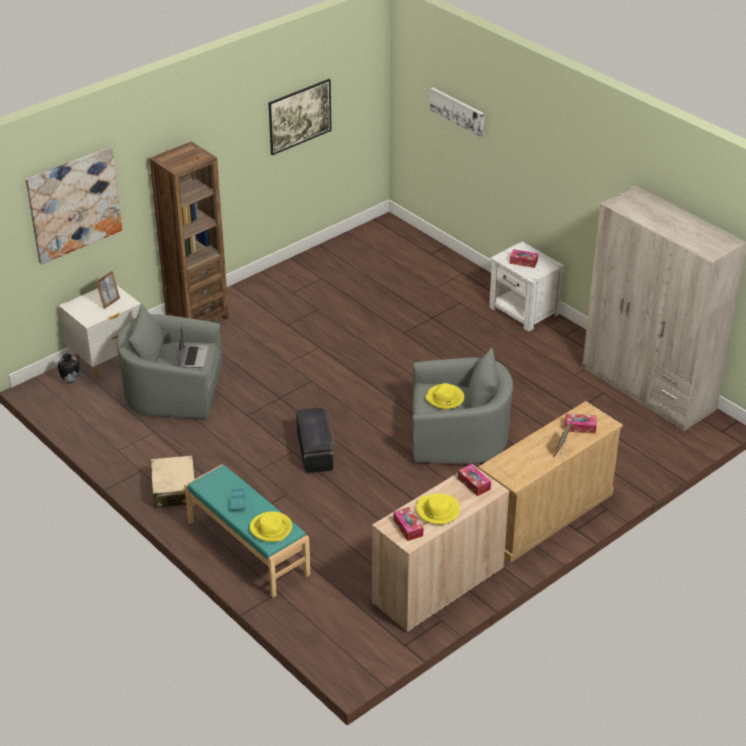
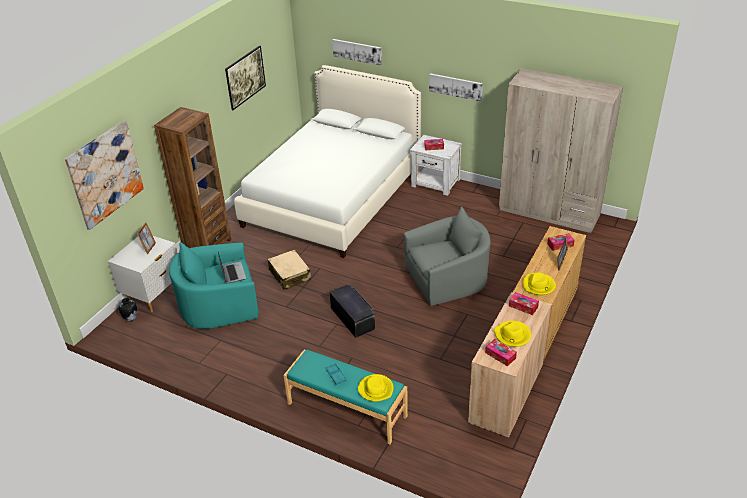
camera: 20 degrees left, 0 degrees up
(173, 392) = (219, 305): grey armchair -> turquoise armchair
(174, 489) = (261, 380): beige suitcase -> beige suitcase (290, 275)
(381, 297) = (333, 197): none -> white bed
(445, 399) = (439, 252): yellow hat -> yellow hat (538, 285)
(562, 188) = (455, 86): none -> picture

